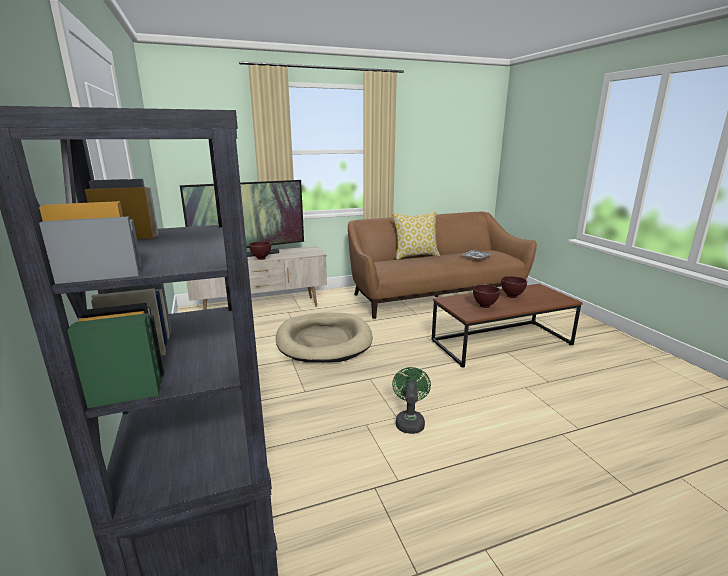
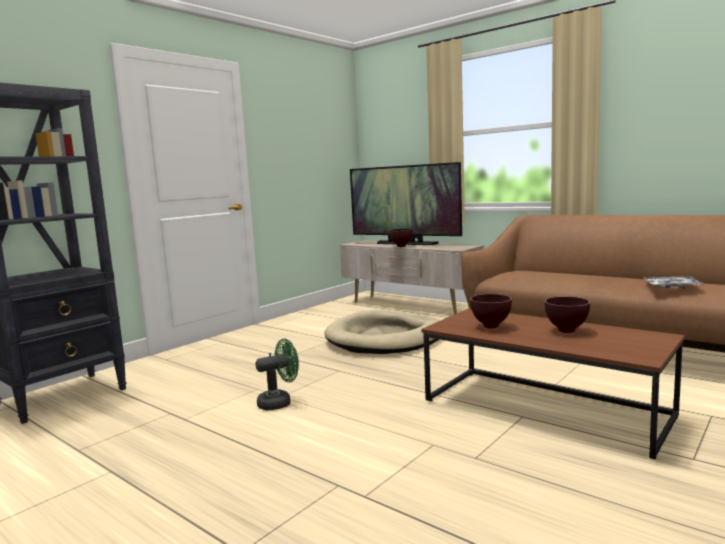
camera: 60 degrees right, 10 degrees down
(415, 256) = (590, 273): pillow -> none

